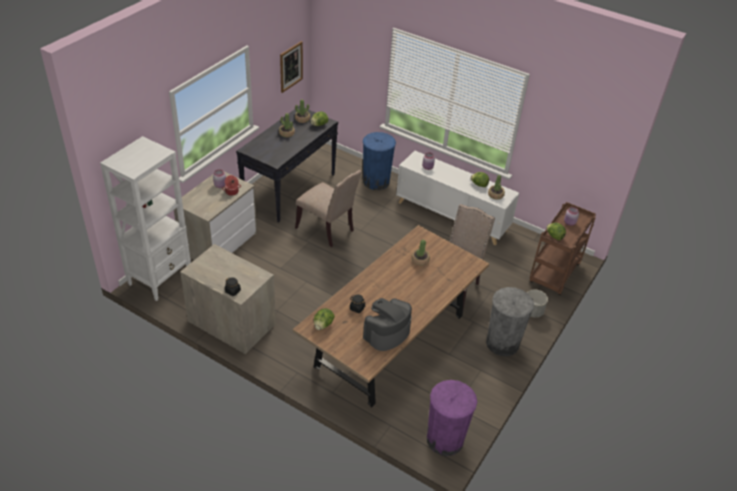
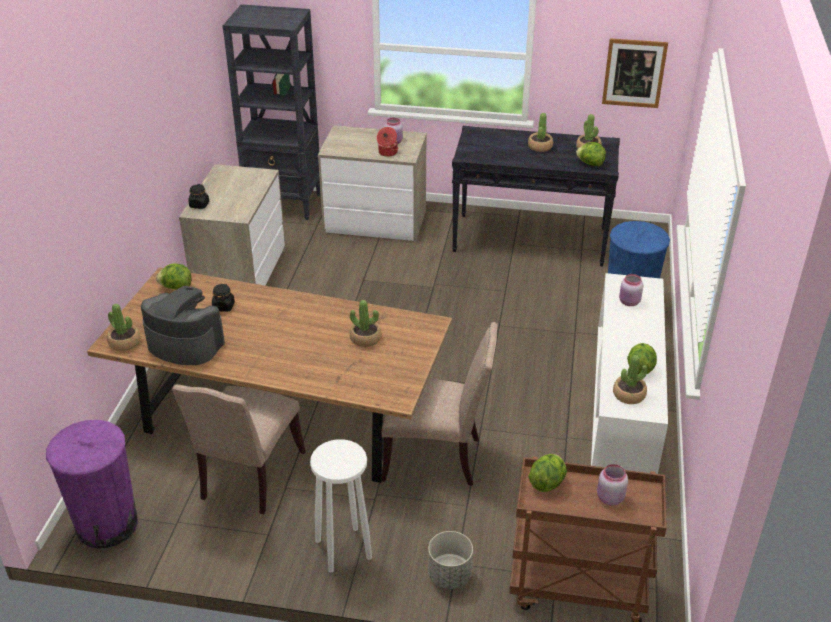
camera: 70 degrees right, 5 degrees down
(160, 278) = (285, 204): white bookcase -> black bookcase
(327, 229) = (473, 295): beige chair -> beige chair (249, 478)
(370, 360) = (125, 342): none -> potted plant
(502, 343) = (344, 549): grey trash can -> white stool

